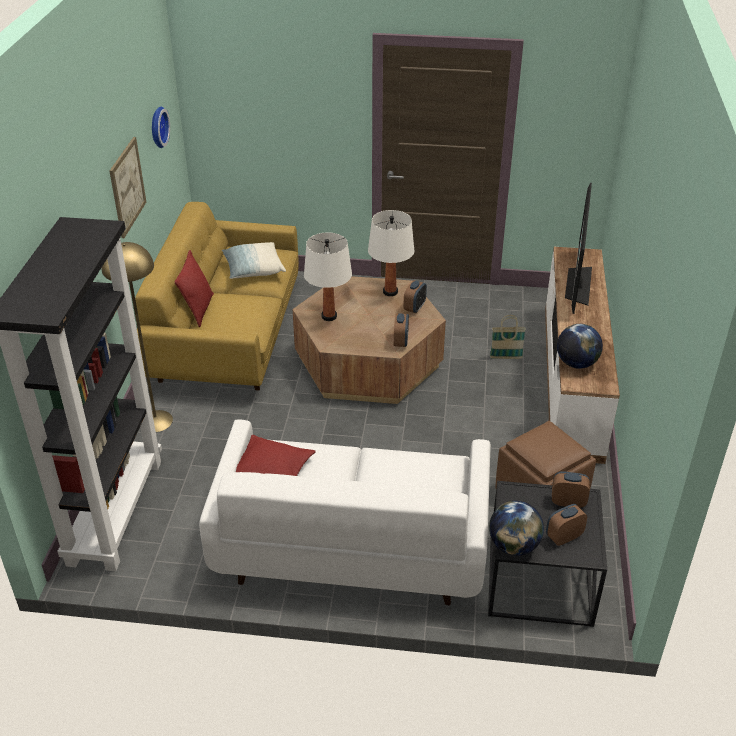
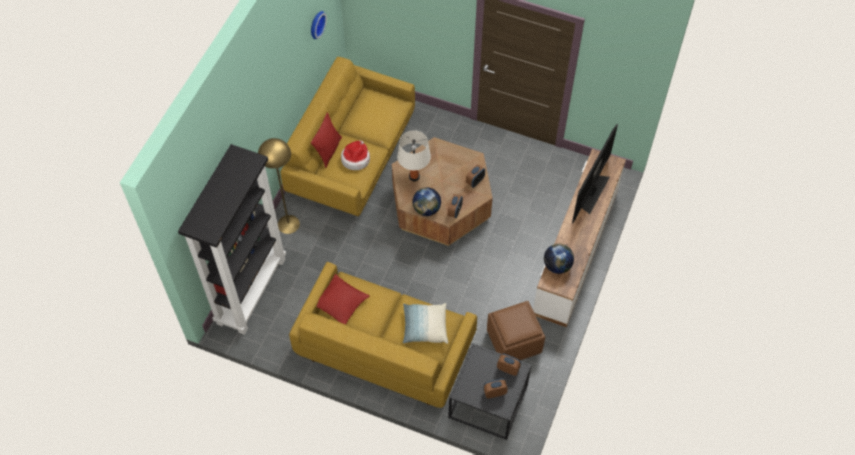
camera: 15 degrees right, 20 degrees up
(127, 187) = (285, 83): picture -> none
(240, 311) = (356, 159): none -> hat
(253, 269) = (375, 119): pillow -> pillow (425, 327)
(351, 544) = (385, 349): white sofa -> yellow sofa
(390, 292) = (463, 162): white table lamp -> none
(506, 357) = (538, 220): basket -> none
(513, 546) = (463, 391): globe -> globe (426, 209)

